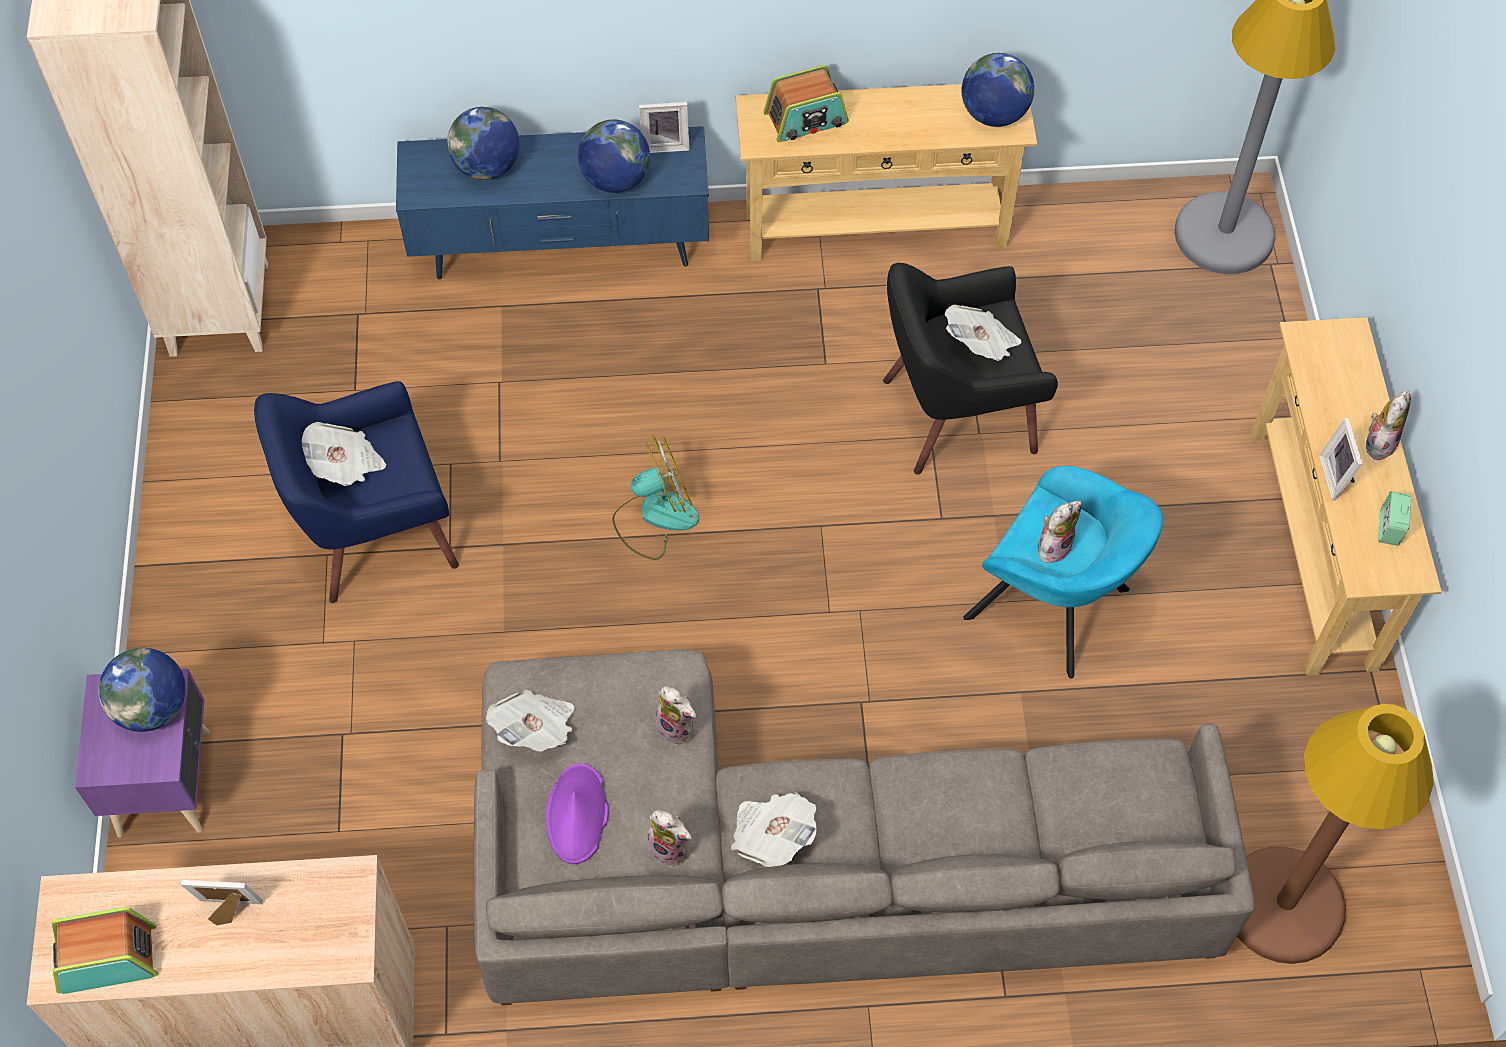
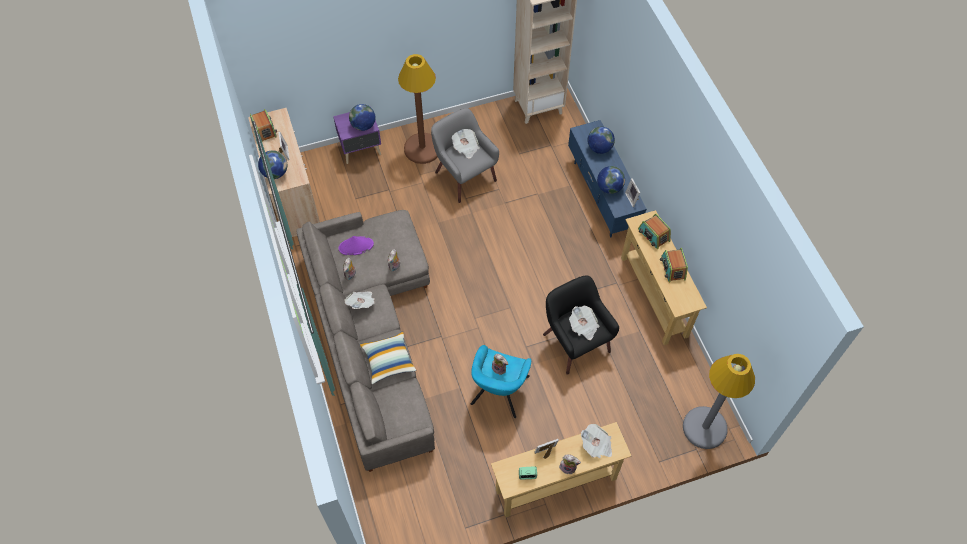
camera: 75 degrees right, 0 degrees up
(375, 534) = (464, 176): blue armchair -> grey armchair
(536, 729) = (383, 227): newspaper -> newspaper (596, 445)
(655, 516) = (497, 254): fan -> none
(907, 110) = (672, 268): none -> radio
(969, 802) = (388, 360): none -> pillow
(994, 114) = (683, 299): globe -> globe (275, 173)
(1283, 905) = (395, 493): brown floor lamp -> brown floor lamp (422, 148)

